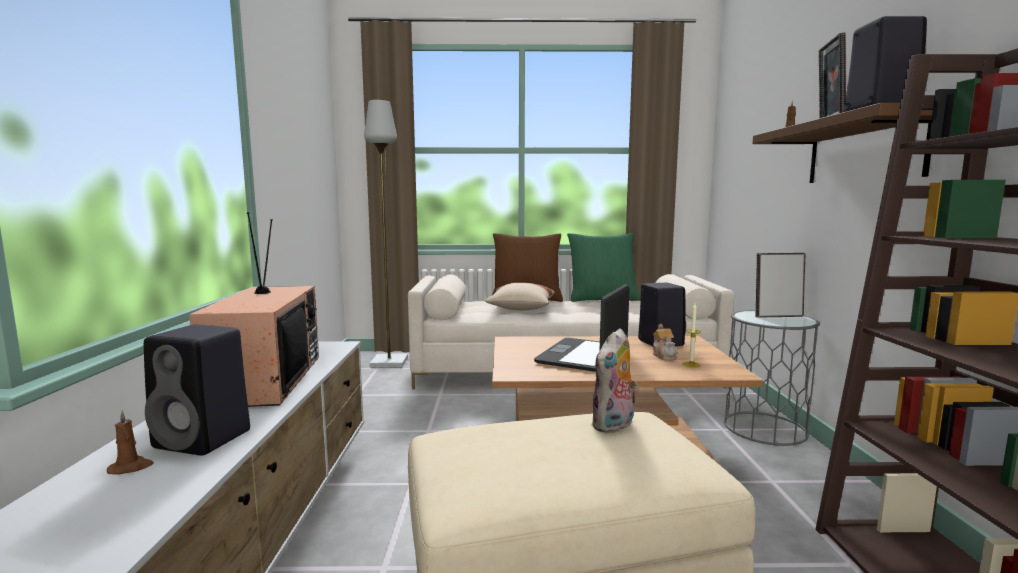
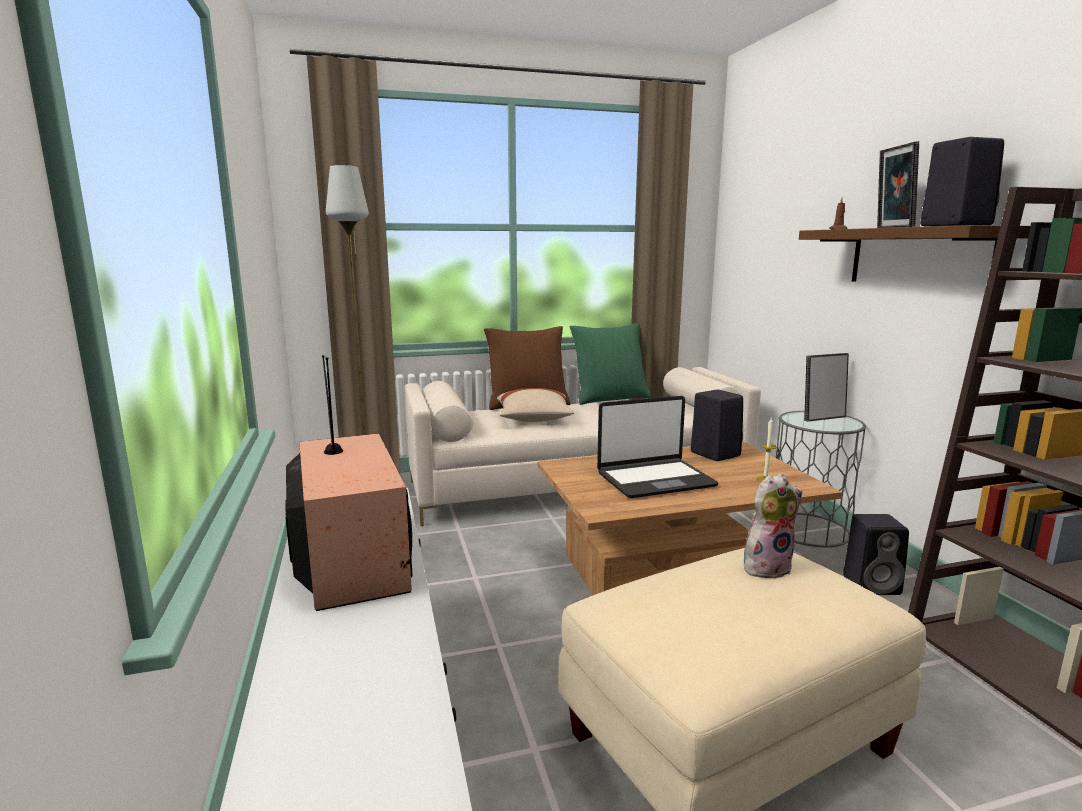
camera: 15 degrees left, 5 degrees up
(131, 467) = (326, 706): brown candle -> none
(205, 439) = (373, 653): black speaker -> black speaker (872, 585)
(584, 356) = (655, 479): laptop -> laptop turned 120 degrees counterclockwise
(614, 426) = (766, 567): plush toy -> plush toy turned 135 degrees counterclockwise
(664, 356) = (732, 471): teapot -> none

